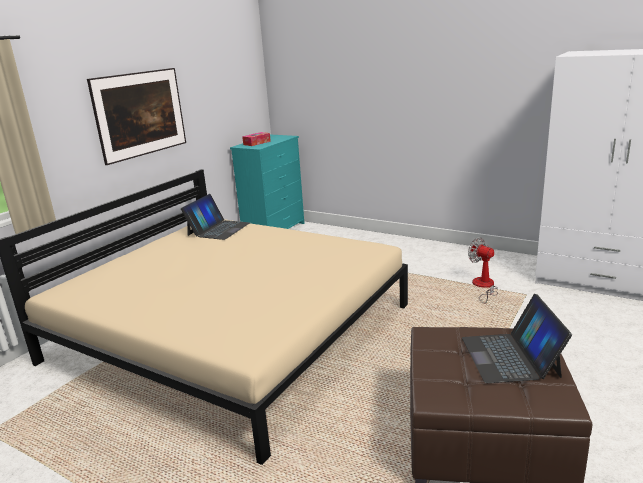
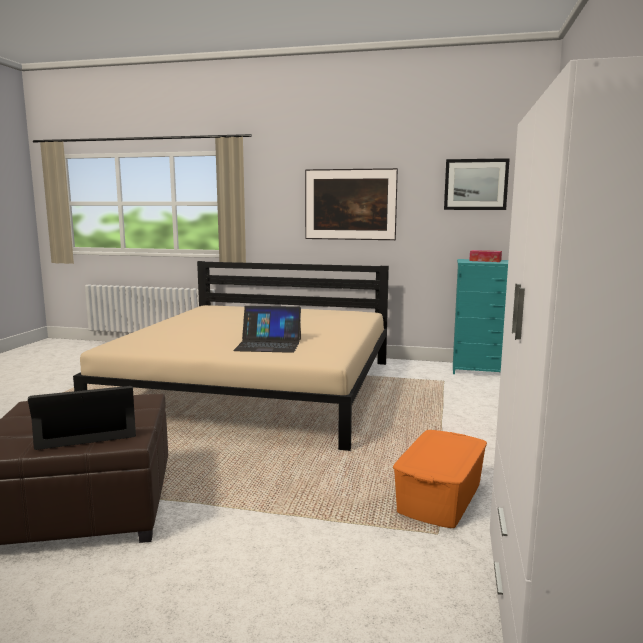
camera: 70 degrees right, 10 degrees down
(218, 229) = (343, 315): laptop -> laptop (268, 345)
(227, 77) = (475, 184): none -> picture
(483, 287) = (439, 497): fan -> orange storage box

